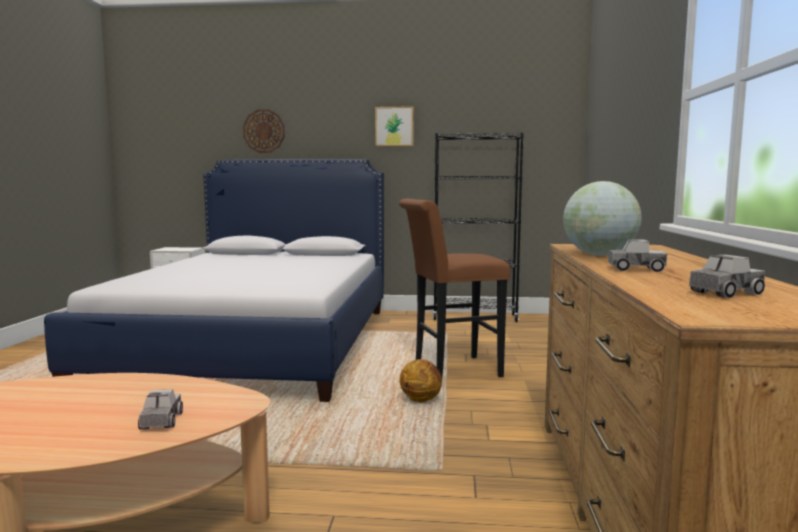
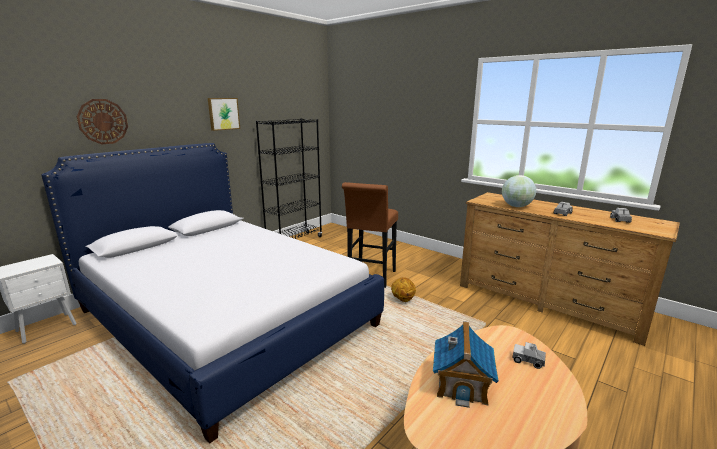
camera: 55 degrees left, 10 degrees up
(78, 394) = (462, 384): none -> toy house

